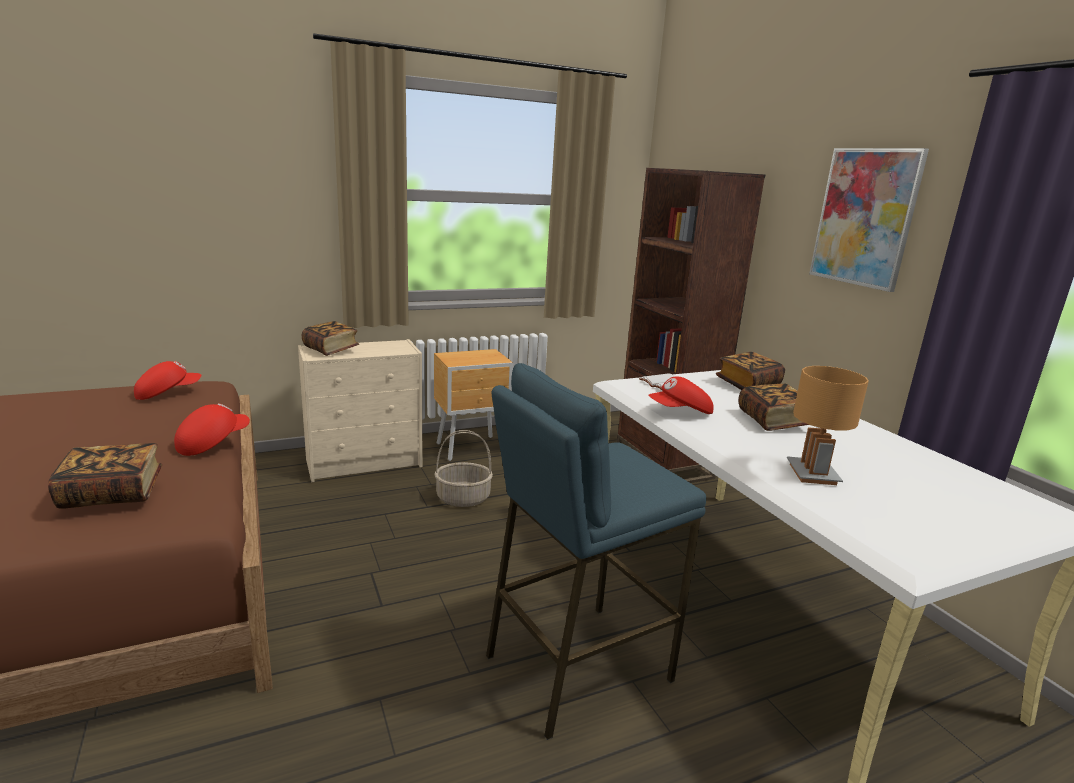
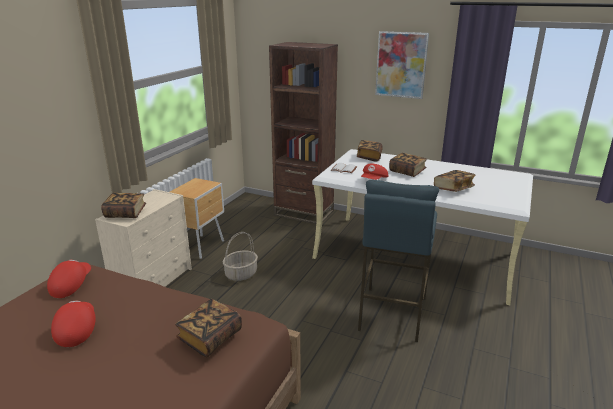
camera: 40 degrees left, 5 degrees up
(212, 443) = (184, 293): red cap -> red cap (76, 330)
(813, 474) = (453, 189): brown table lamp -> book

